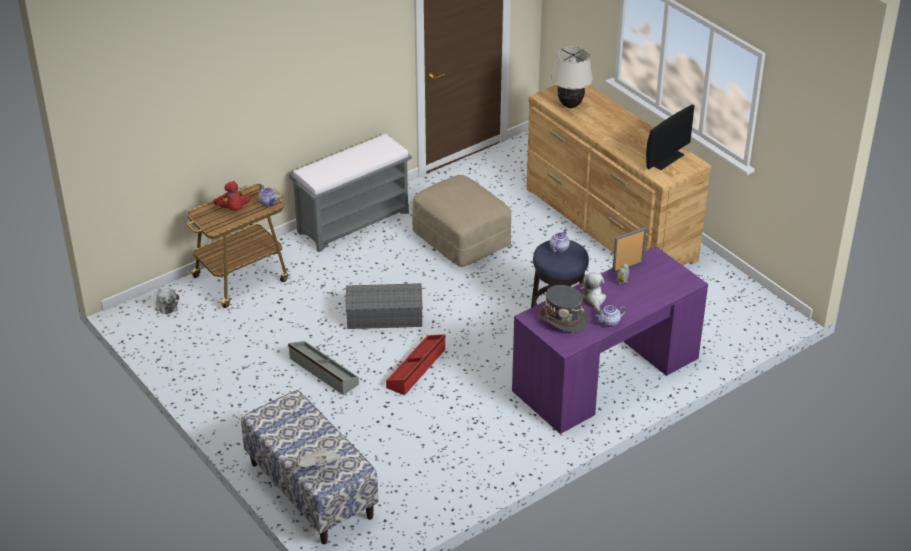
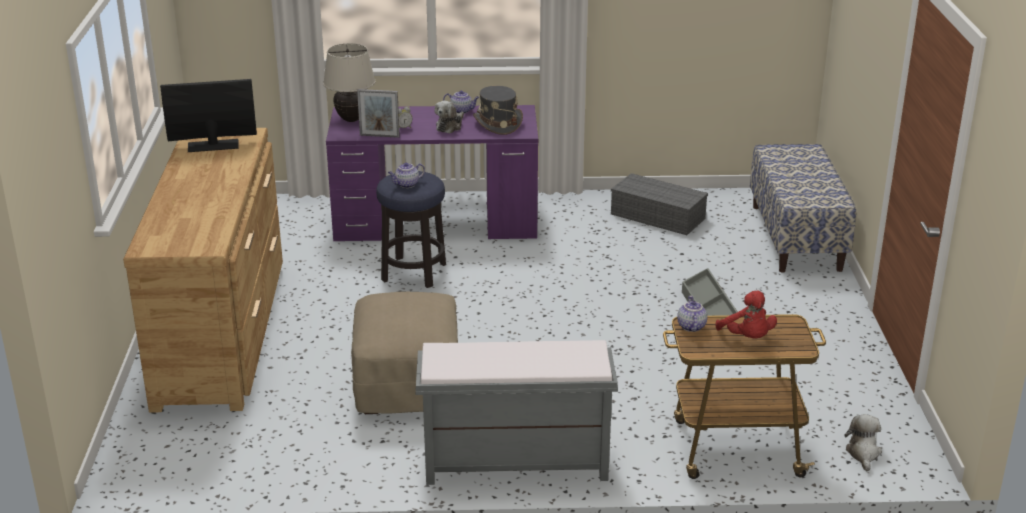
camera: 145 degrees left, 10 degrees down
(233, 209) = (747, 338): red plush toy -> red plush toy turned 150 degrees clockwise
(319, 466) = (804, 158): newspaper -> none
(383, 316) = (594, 339): grey storage box -> grey storage box (659, 216)
(417, 369) = (608, 283): red storage box -> none
(570, 105) = (200, 227): beige table lamp -> beige table lamp (351, 119)

